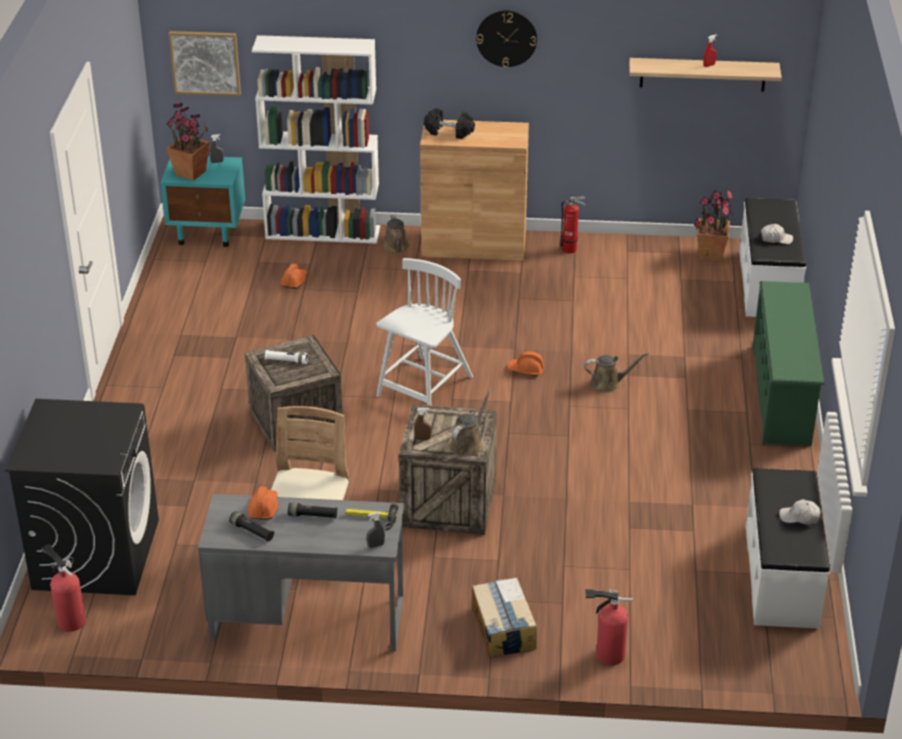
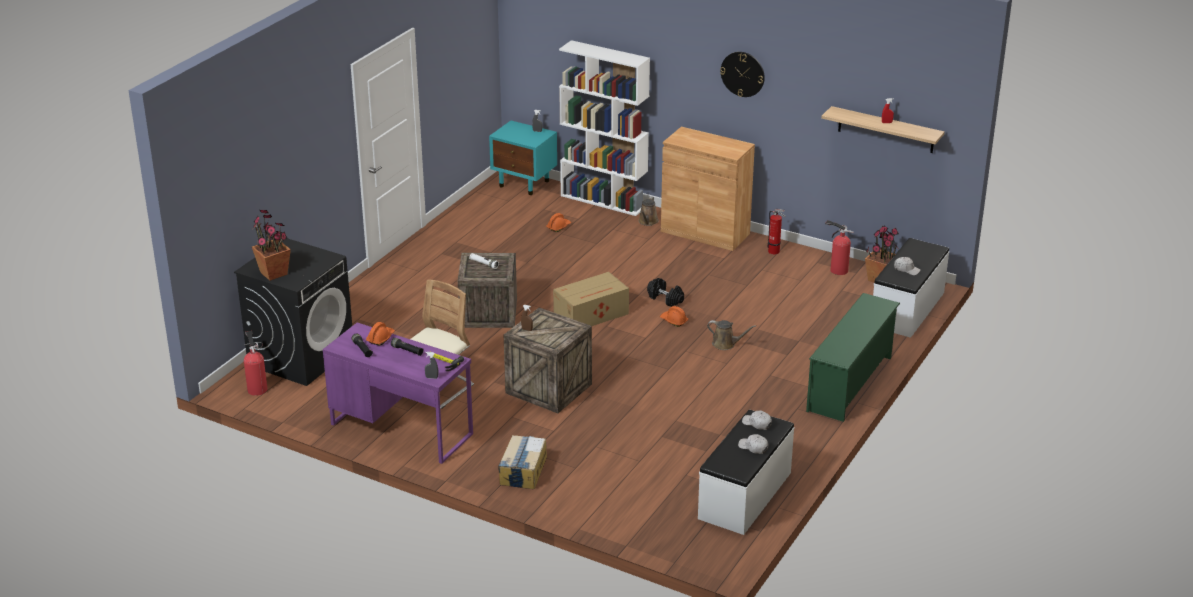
camera: 25 degrees right, 5 degrees down
(191, 173) = (514, 134): potted plant -> potted plant (274, 273)
(205, 62) = (537, 54): picture -> none
(307, 618) = (401, 429): grey desk -> purple desk
(424, 388) = (592, 314): white chair -> cardboard box
(449, 132) = (690, 138): black dumbbell -> black dumbbell (665, 299)
(468, 444) = (554, 340): brown watering can -> none
(607, 654) = (579, 506): fire extinguisher -> fire extinguisher (837, 270)
(778, 484) = (757, 423): none -> white cap

